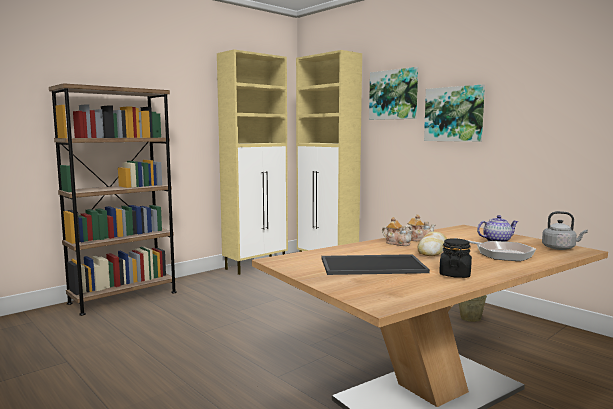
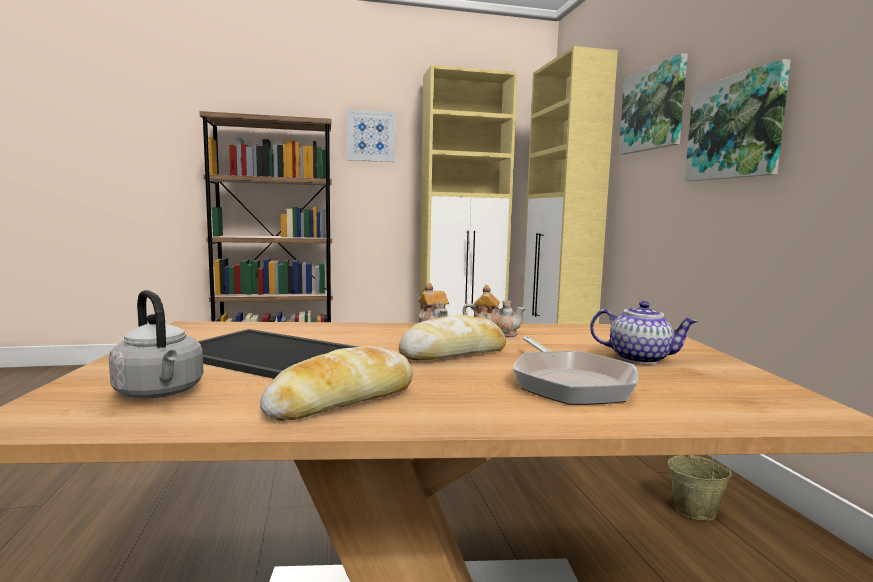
camera: 30 degrees right, 0 degrees up
(179, 100) = (371, 136): none -> picture
(455, 274) = (342, 399): black jar -> bread
(560, 248) = (766, 398): grey kettle -> grey kettle (160, 393)

